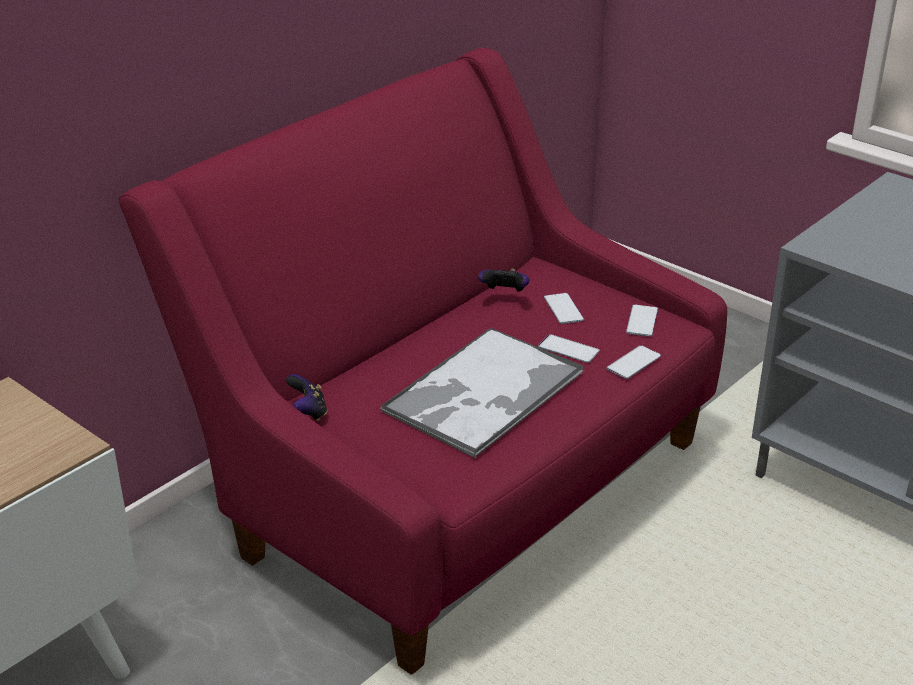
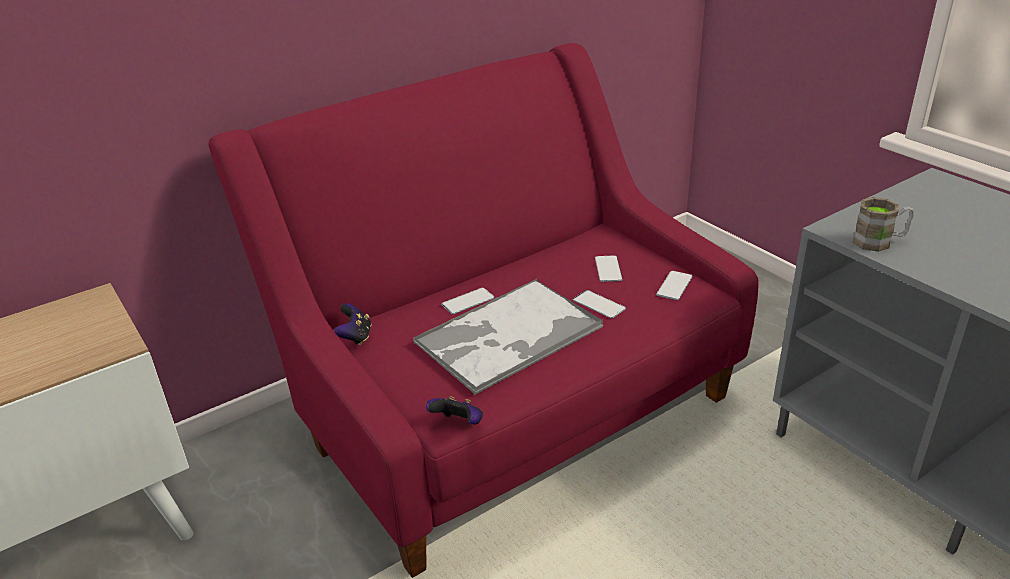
camera: 15 degrees right, 0 degrees up
(504, 293) = (559, 251): game controller -> game controller (459, 424)
(633, 363) = (653, 322): phone -> phone (468, 301)
(859, 256) = (879, 242): none -> brown mug

